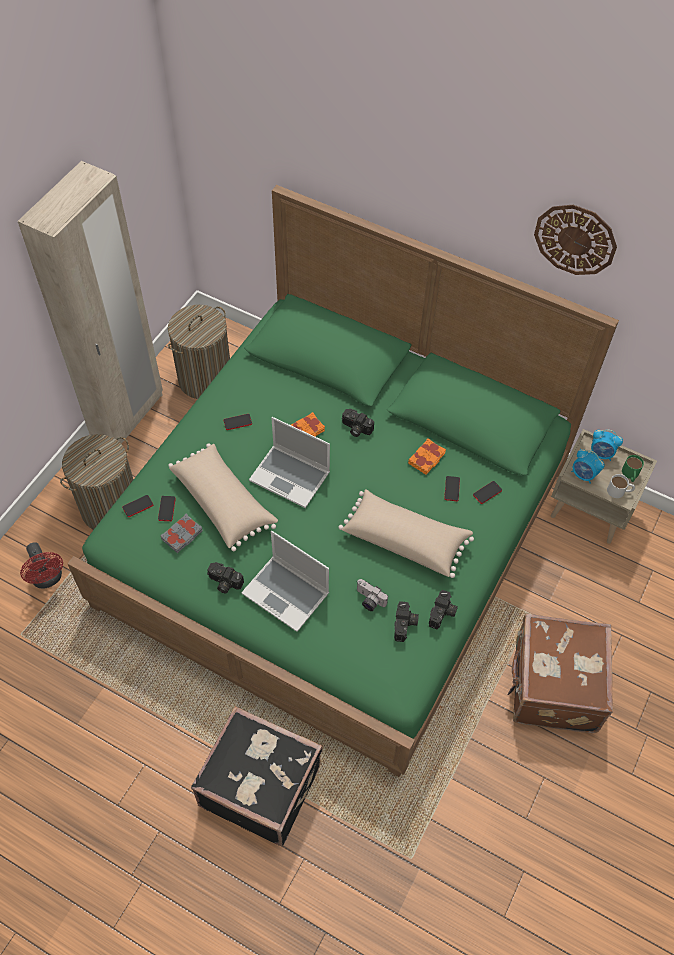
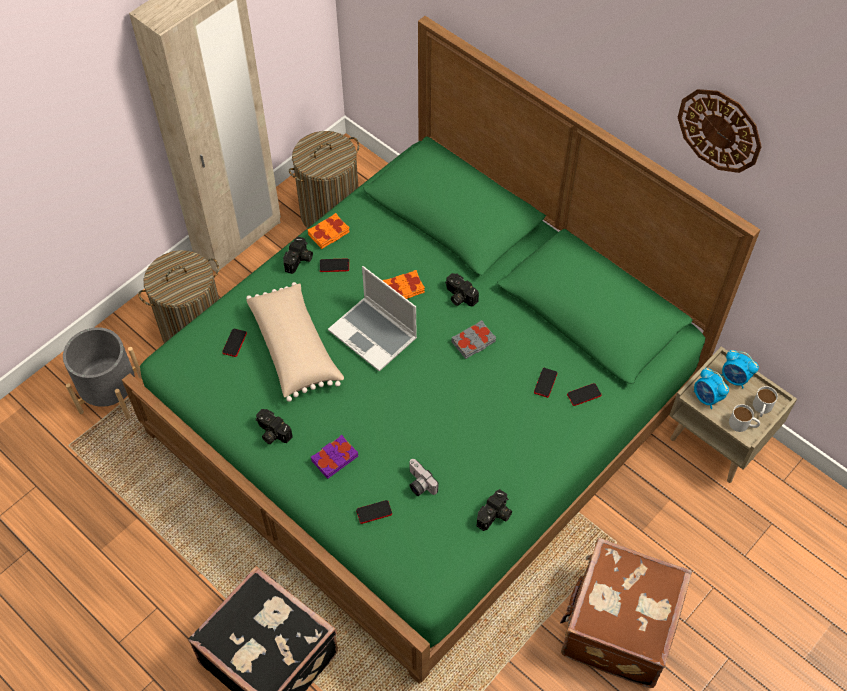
camera: 15 degrees right, 0 degrees up
(48, 579) = (111, 394): red fan -> grey planter
(138, 506) = (205, 334): phone -> phone (374, 512)
(182, 535) = (242, 374): grey book -> grey book (473, 342)
(287, 593) = (334, 458): laptop -> purple book
(405, 539) = (478, 427): beige pillow -> none
(405, 625) = (451, 519): camera -> camera (299, 261)
(427, 459) = (527, 344): orange book -> orange book (329, 234)
(630, 474) = (761, 408): green mug -> white mug

